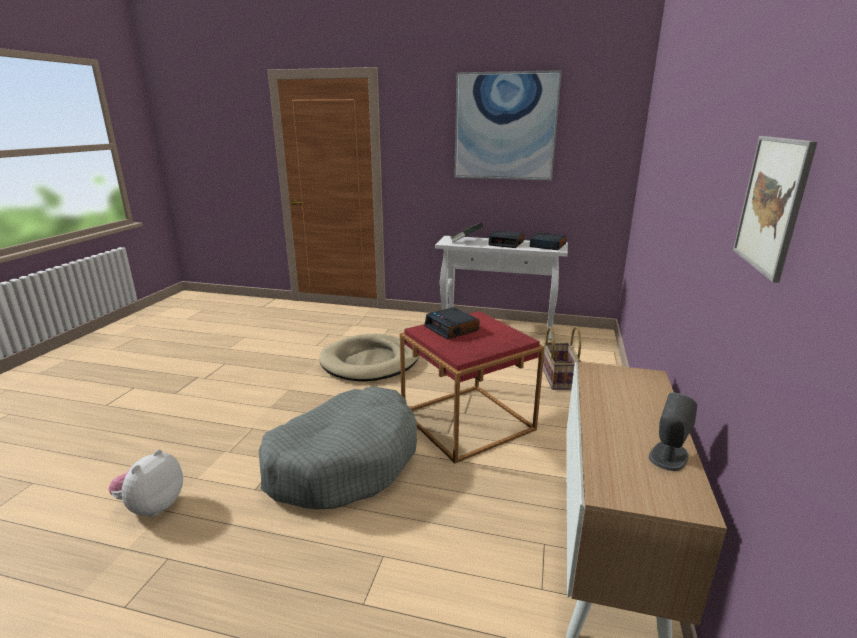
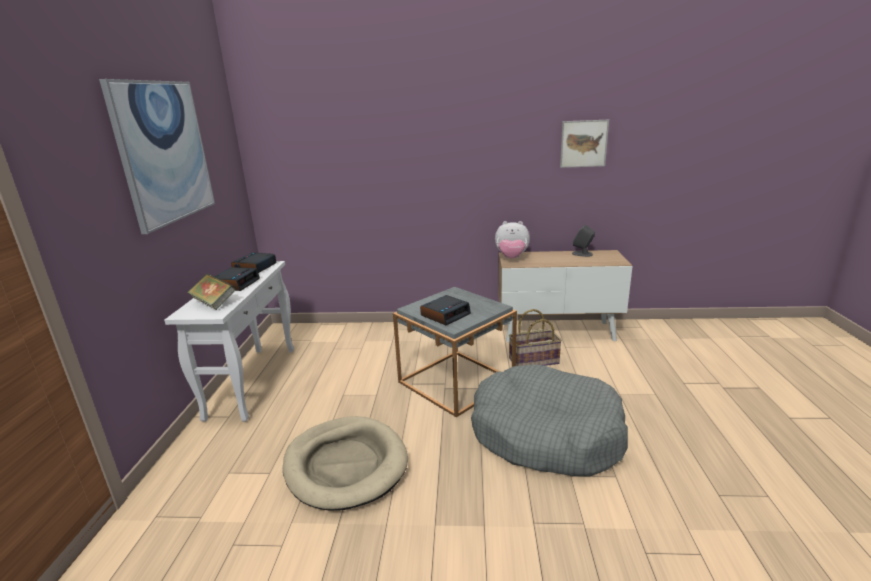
camera: 100 degrees left, 0 degrees up
(152, 506) = (694, 543): plush toy -> plush toy (511, 258)
(467, 421) = (456, 381): red side table -> grey side table
(558, 378) = (373, 346): basket -> basket (533, 361)

